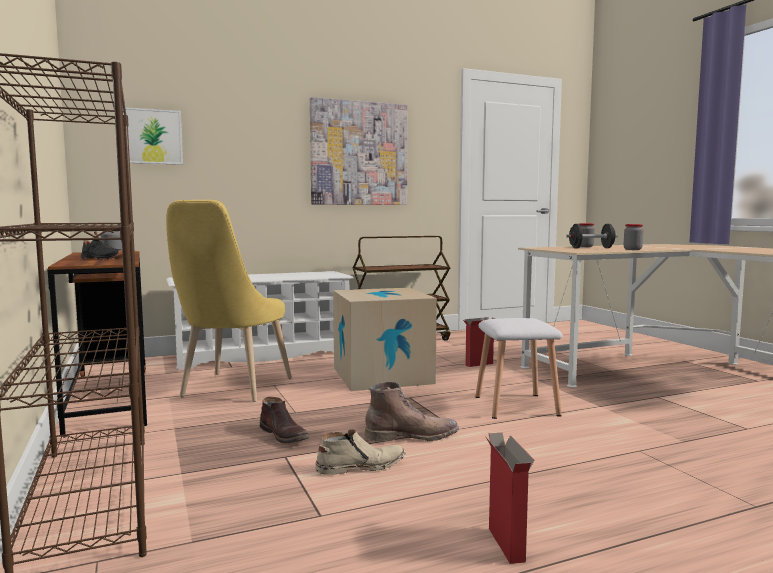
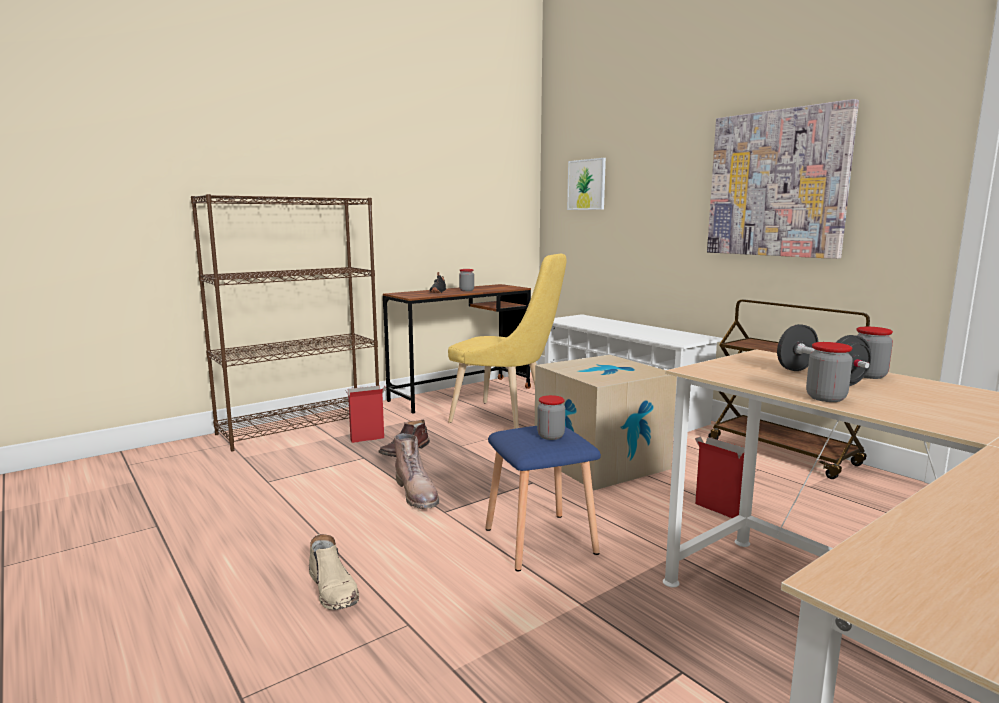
camera: 75 degrees right, 5 degrees up
(232, 389) = (505, 418): yellow chair -> yellow chair turned 150 degrees counterclockwise
(360, 466) = (347, 483): beige boot -> beige boot (334, 590)
(505, 544) = (209, 544): cardboard box -> cardboard box (368, 439)
(515, 405) = (541, 540): white stool -> blue stool
(523, 319) = (550, 436): none -> jar

